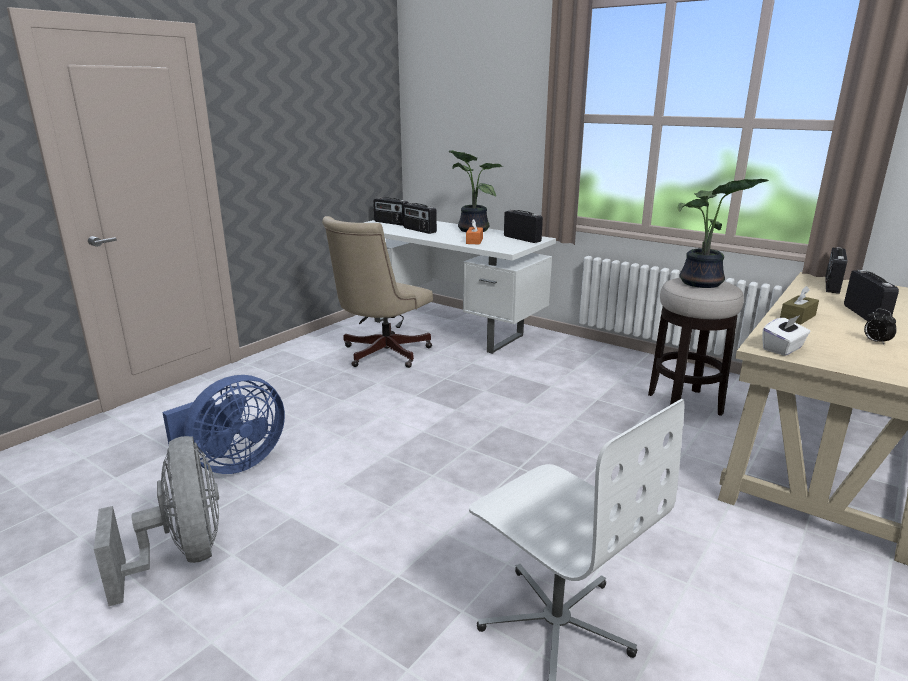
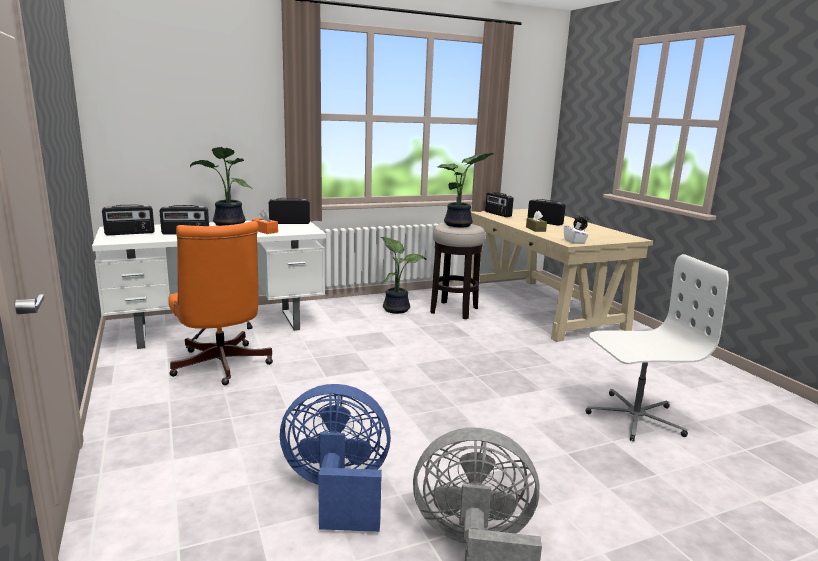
camera: 60 degrees left, 5 degrees down
(232, 464) = (337, 493): blue fan -> blue fan turned 75 degrees counterclockwise
(381, 354) = (221, 367): beige office chair -> orange office chair
(623, 374) = (396, 309): none -> potted plant

